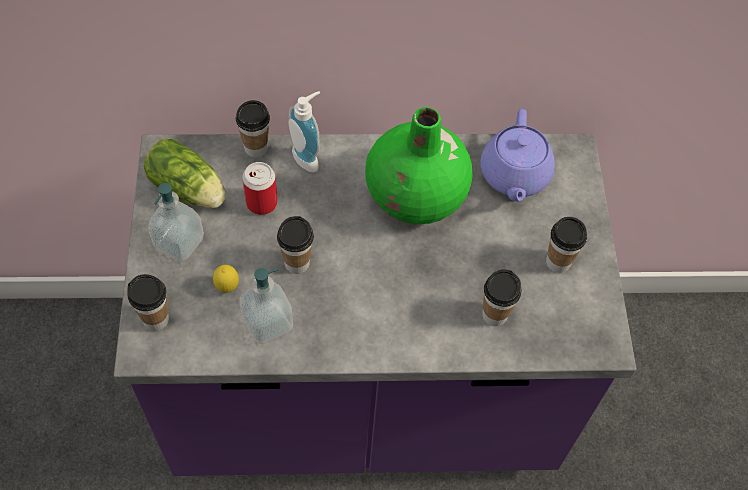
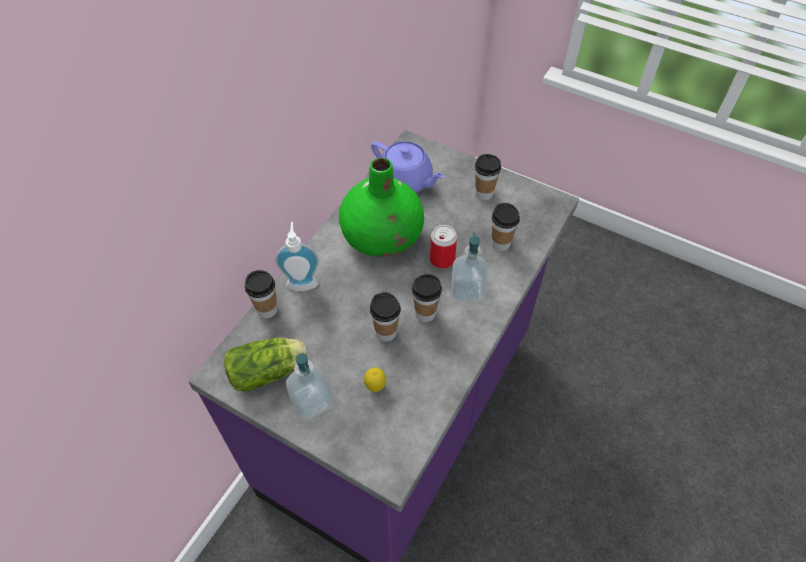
camera: 55 degrees left, 5 degrees down
(156, 319) = (369, 450): cup -> cup (425, 313)
(261, 202) = (318, 329): can -> can (442, 259)
(268, 323) = (423, 375): soap dispenser -> soap dispenser (467, 290)

